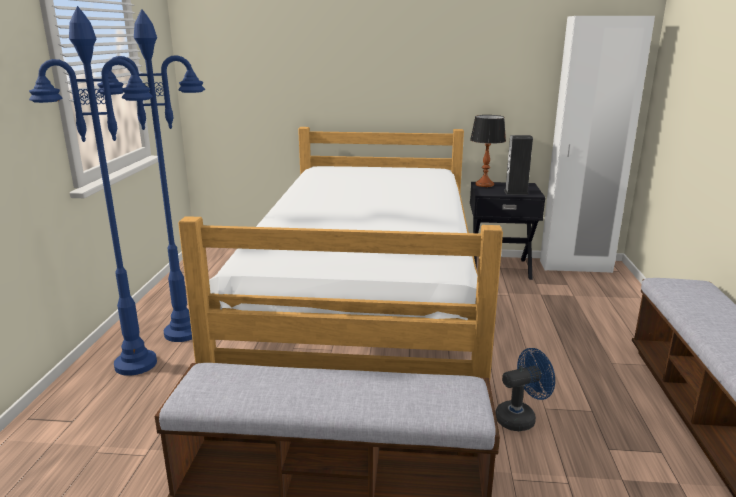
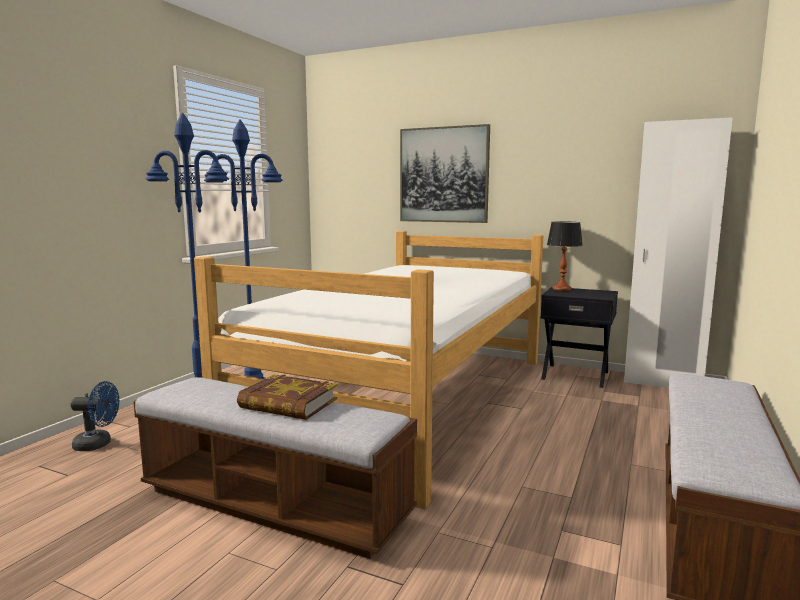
camera: 20 degrees right, 10 degrees down
(351, 62) = (444, 175): none -> picture
(355, 388) = (288, 404): none -> book
(516, 192) = (586, 295): speaker -> none
(520, 418) = (489, 489): blue fan -> blue fan (98, 444)

